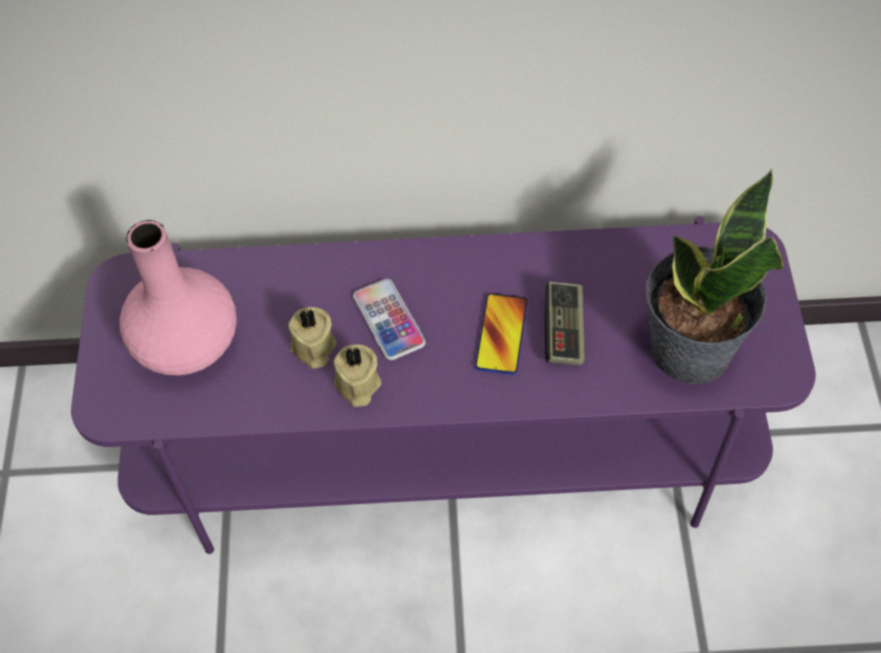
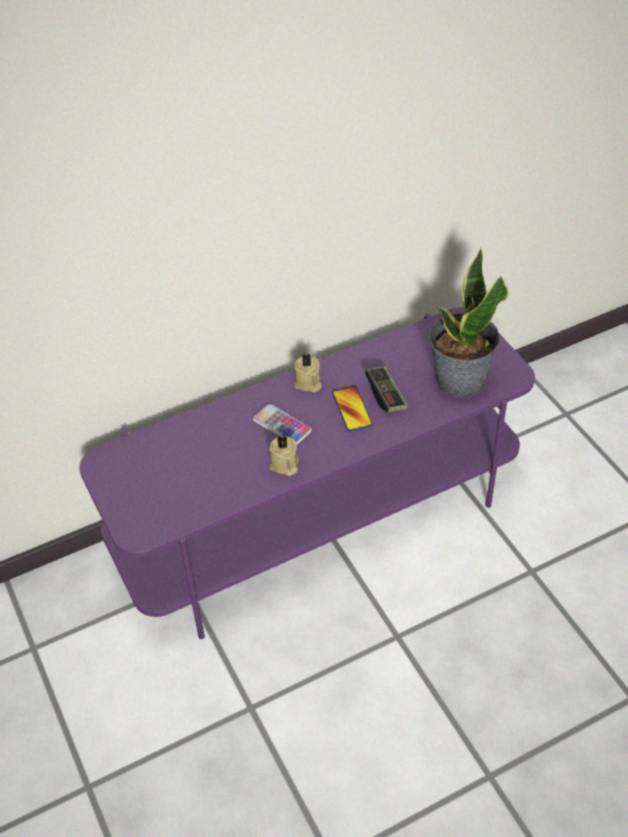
camera: 25 degrees left, 10 degrees down
(186, 344) = (166, 481): pink vase -> none
(313, 348) = (246, 455): beige candle -> beige candle (308, 383)

